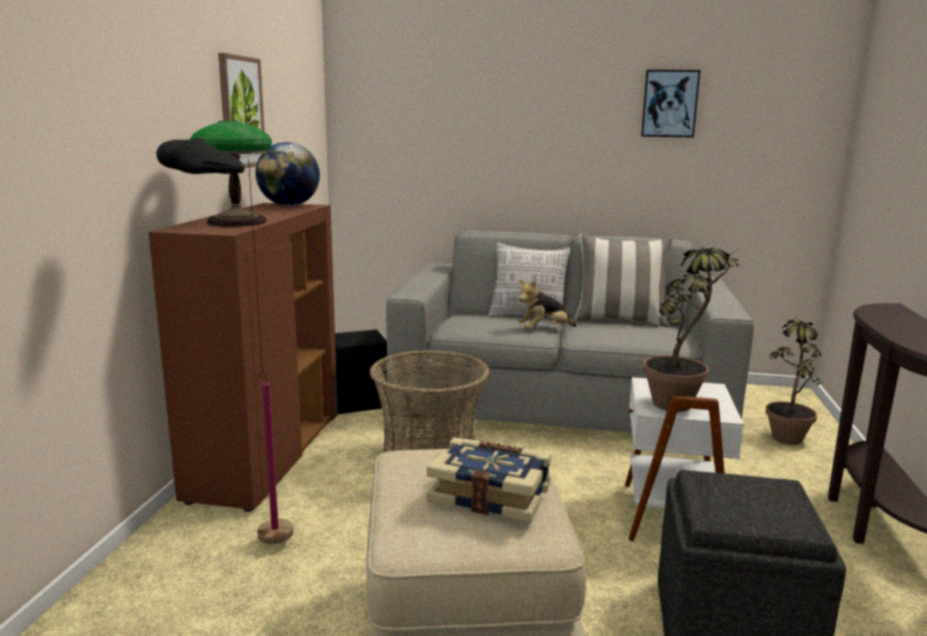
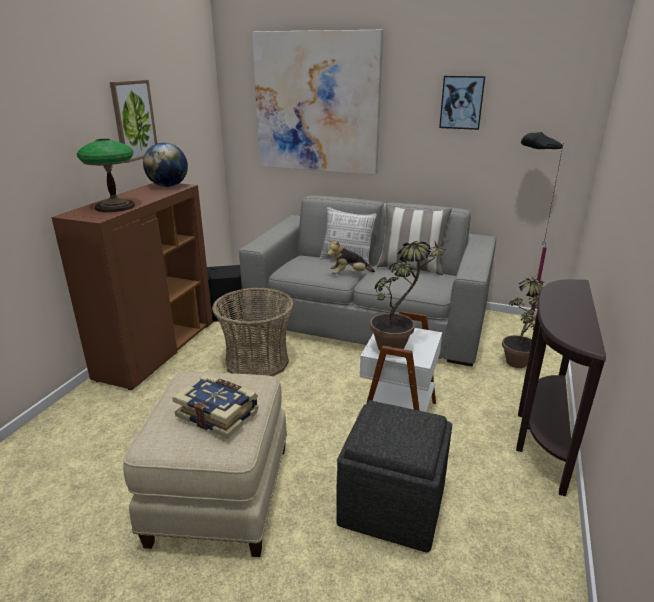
camera: 10 degrees right, 10 degrees up
(245, 544) = (119, 413): black floor lamp -> black floor lamp (516, 320)
(471, 108) = (317, 103): none -> picture

